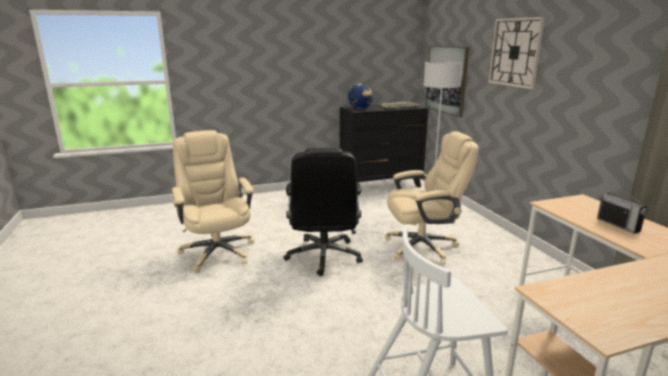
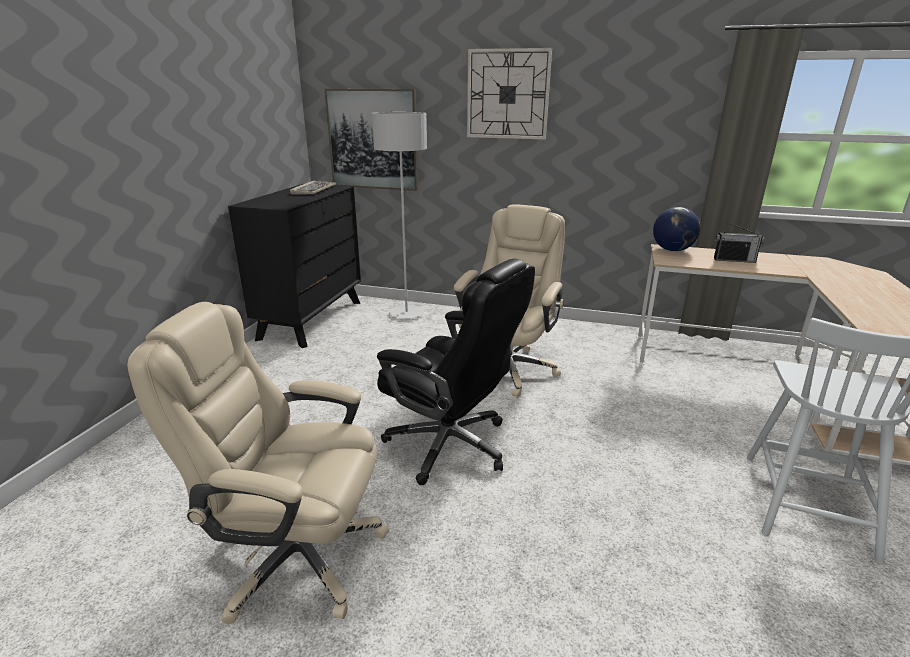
camera: 55 degrees left, 5 degrees up
(360, 108) = (273, 202): globe -> globe (672, 250)

